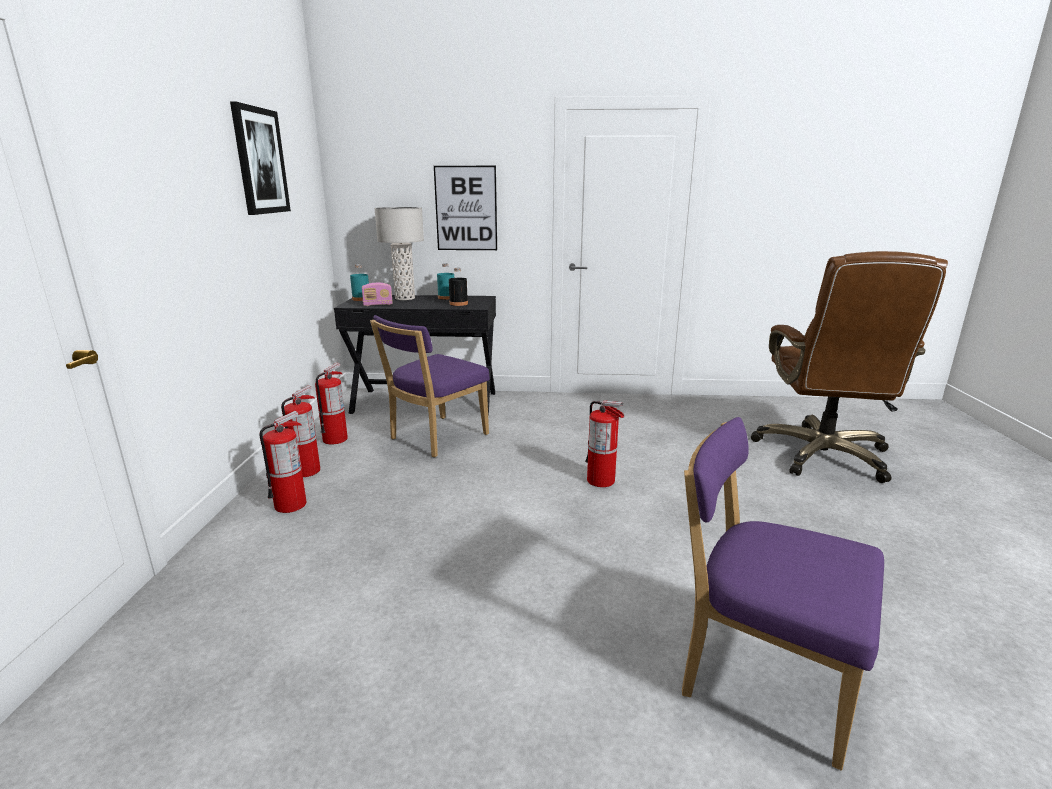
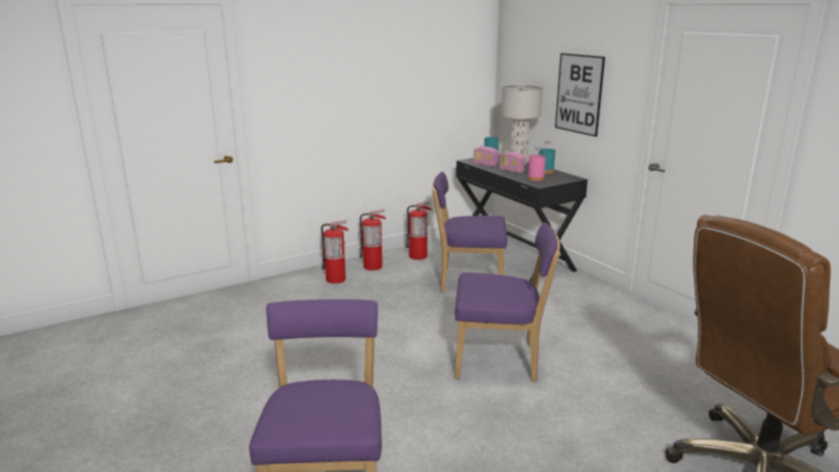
camera: 55 degrees right, 0 degrees up
(260, 161) = (409, 51): picture -> none
(419, 304) = (511, 171): none -> radio
(458, 304) = (535, 178): black bottle -> pink bottle
(601, 480) = (500, 361): fire extinguisher -> purple chair

